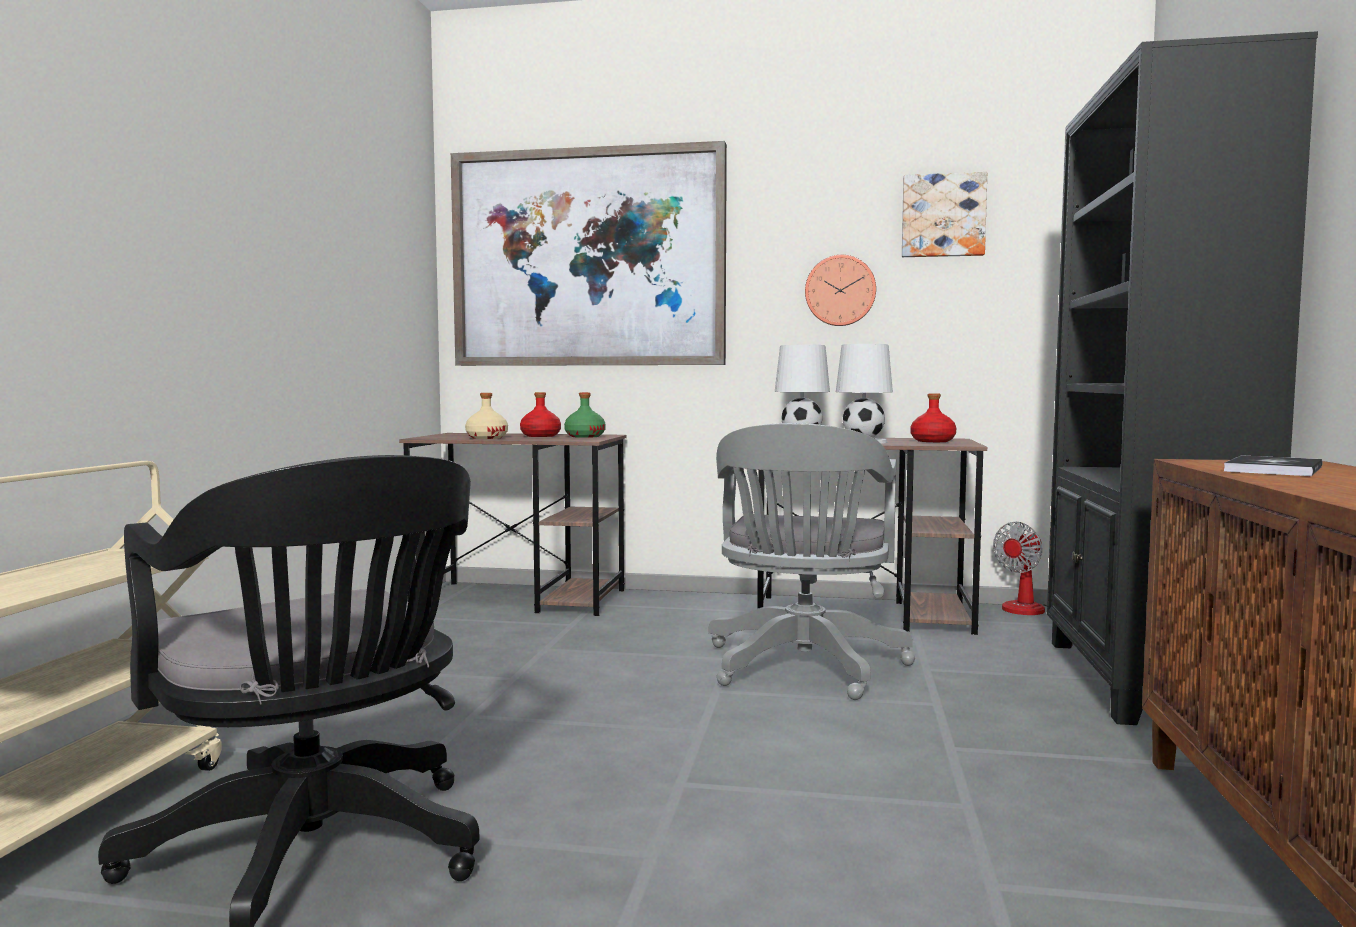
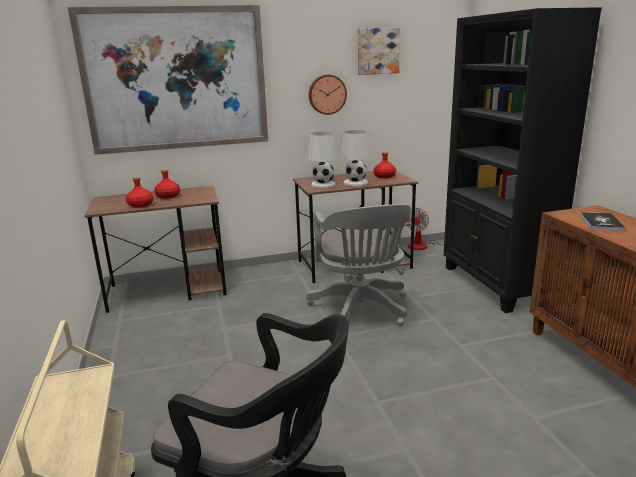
camera: 25 degrees left, 15 degrees up
(486, 438) = (140, 205): beige bottle -> red bottle
(584, 436) = (196, 193): green bottle -> none

